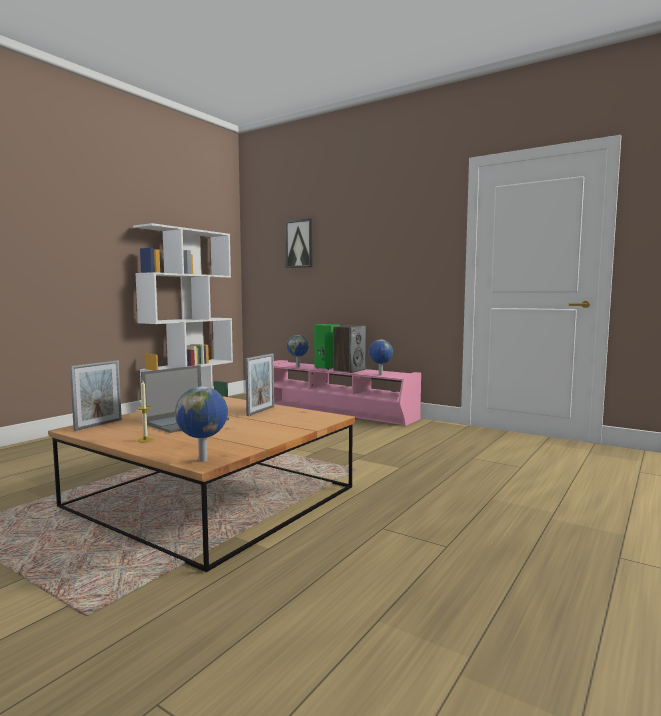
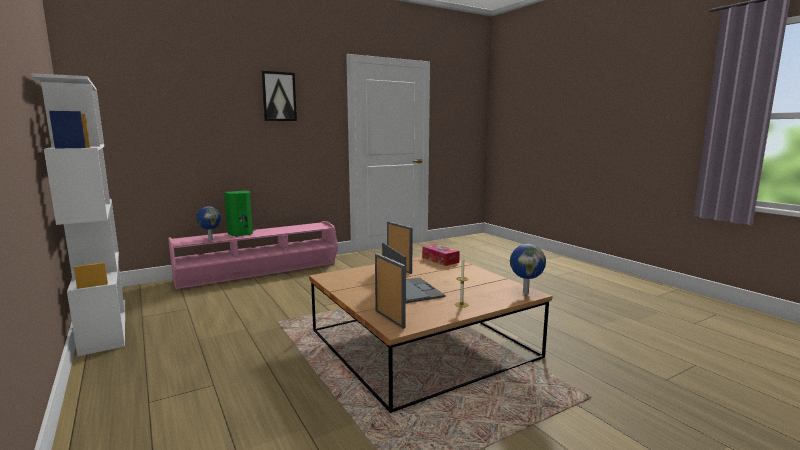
camera: 65 degrees left, 5 degrees up
(299, 244) = (172, 106): picture -> picture (279, 96)
(316, 419) = (440, 260): none -> tissue box
(349, 370) = (269, 231): speaker -> none
(380, 375) = (307, 229): globe -> none

